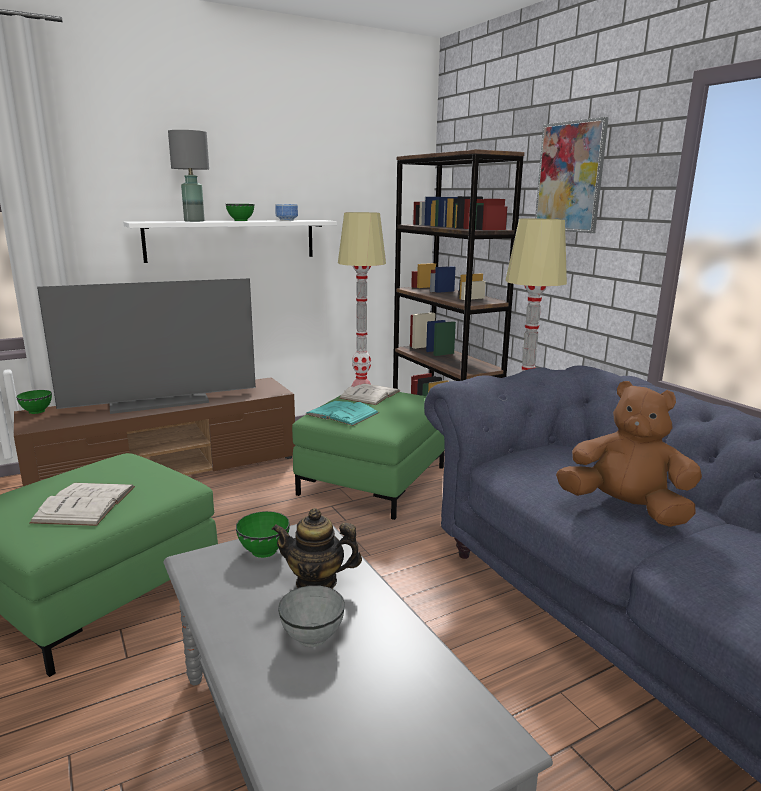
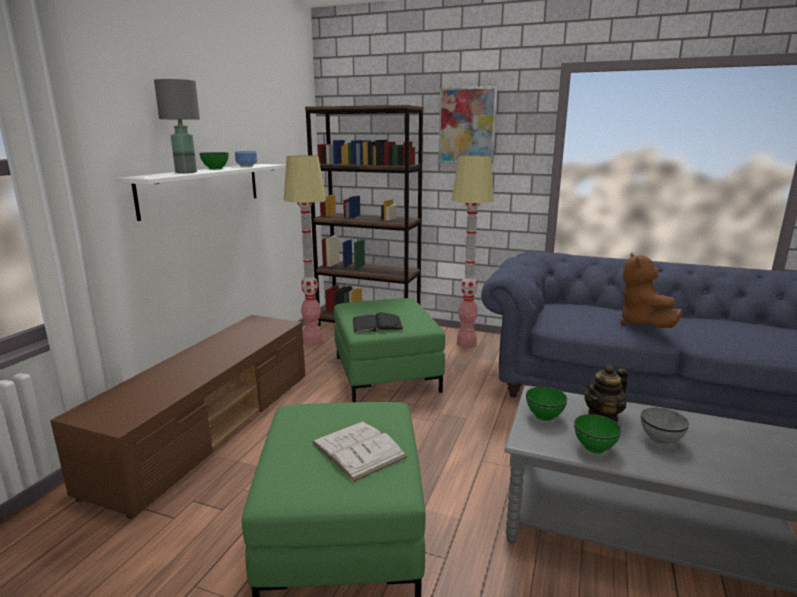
camera: 40 degrees left, 0 degrees up
(37, 411) = (83, 410): green bowl -> green bowl (595, 447)
(160, 401) = (199, 360): television -> none
(342, 413) = (377, 324): turquoise book -> black book
(370, 394) = (363, 306): white book -> none
(625, 509) = (643, 324): brown plush toy -> brown plush toy turned 75 degrees counterclockwise

